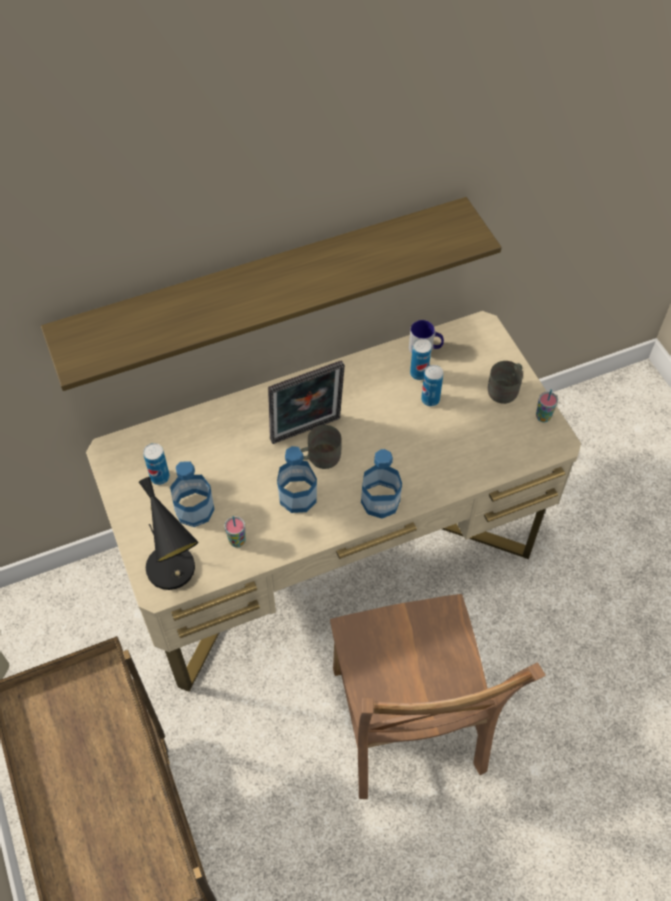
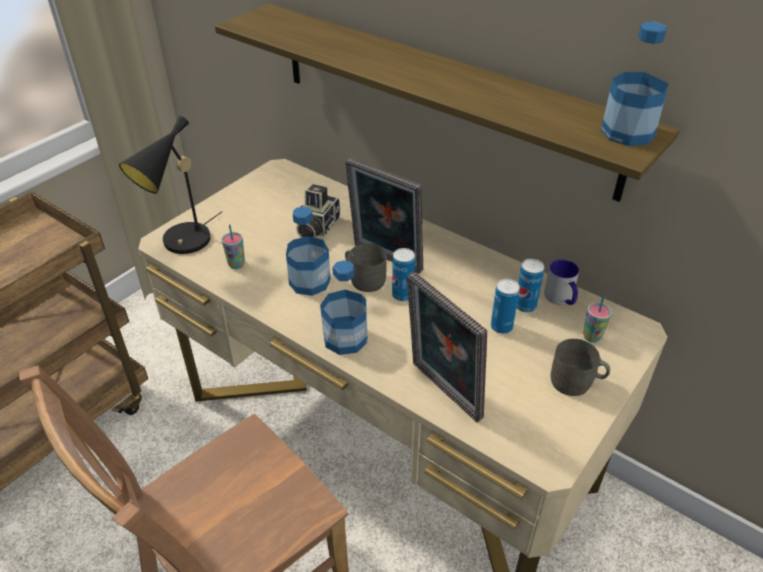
camera: 60 degrees right, 15 degrees down
(160, 477) = (272, 200): can -> can (402, 295)
(194, 510) = (253, 229): bottle -> bottle (627, 132)
(227, 460) = (316, 227): none -> camera
(470, 468) = (442, 393): none -> picture frame
(543, 417) = (572, 432): cup -> cup (592, 337)

